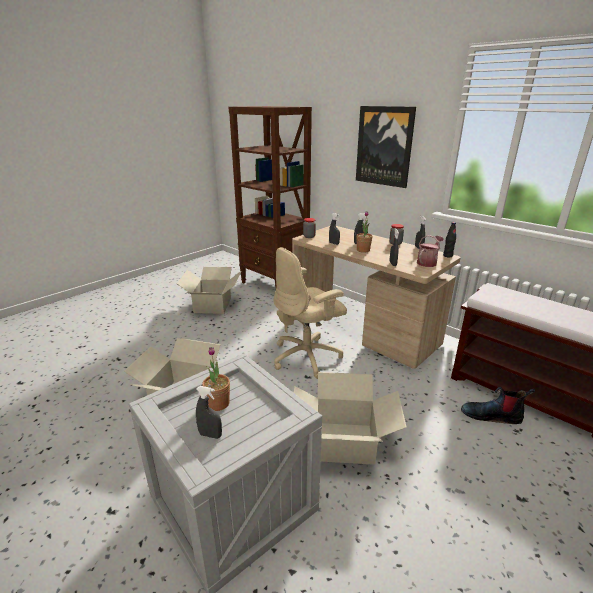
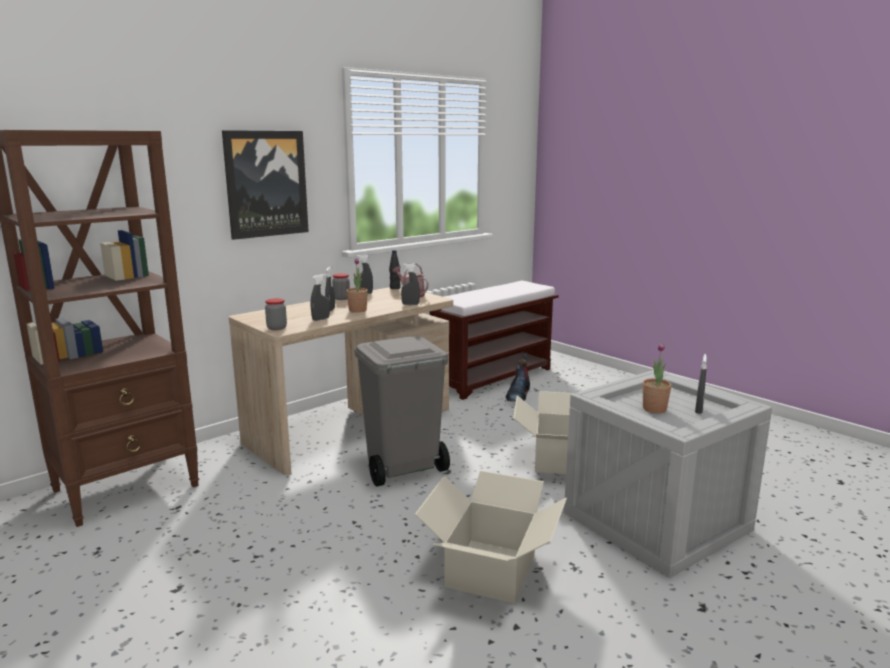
camera: 85 degrees left, 10 degrees down
(213, 305) = (164, 561): cardboard box -> none
(307, 357) = (402, 469): beige office chair -> grey trash can

